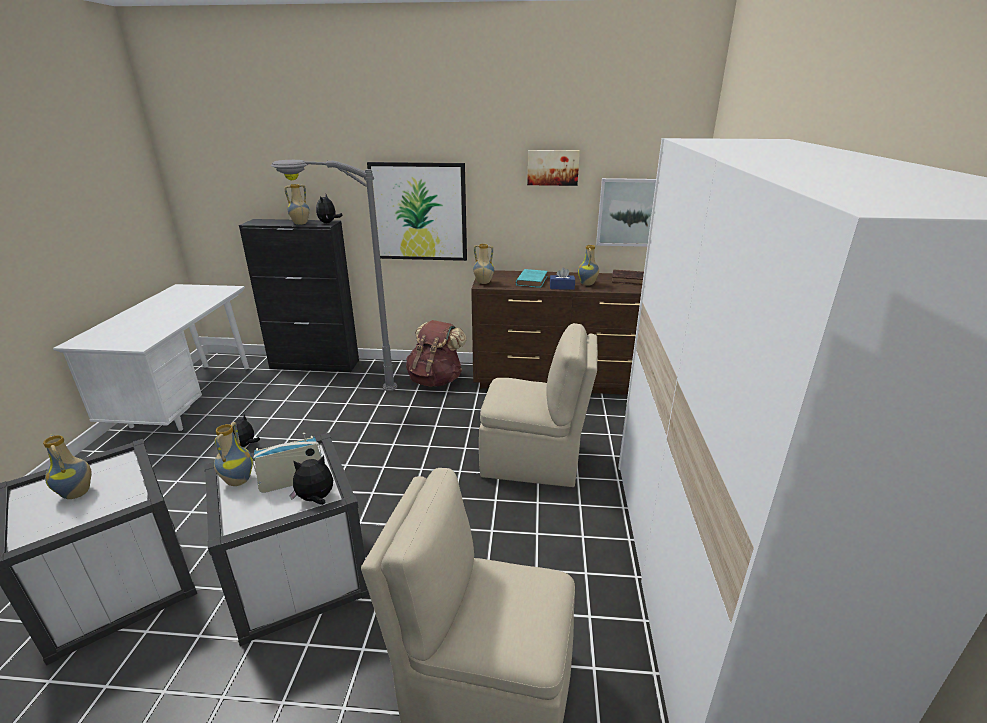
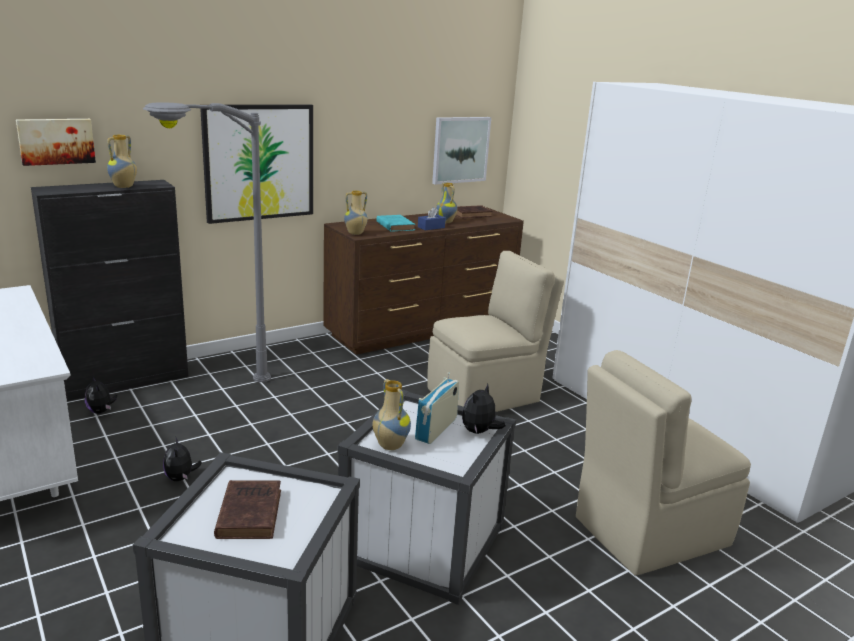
camera: 40 degrees left, 5 degrees down
(78, 493) = (250, 512): vase -> brown book
(328, 223) = (158, 183): plush toy -> plush toy (101, 411)
(436, 380) = (301, 359): brown backpack -> none
(553, 167) = (395, 108): picture -> picture (56, 141)

